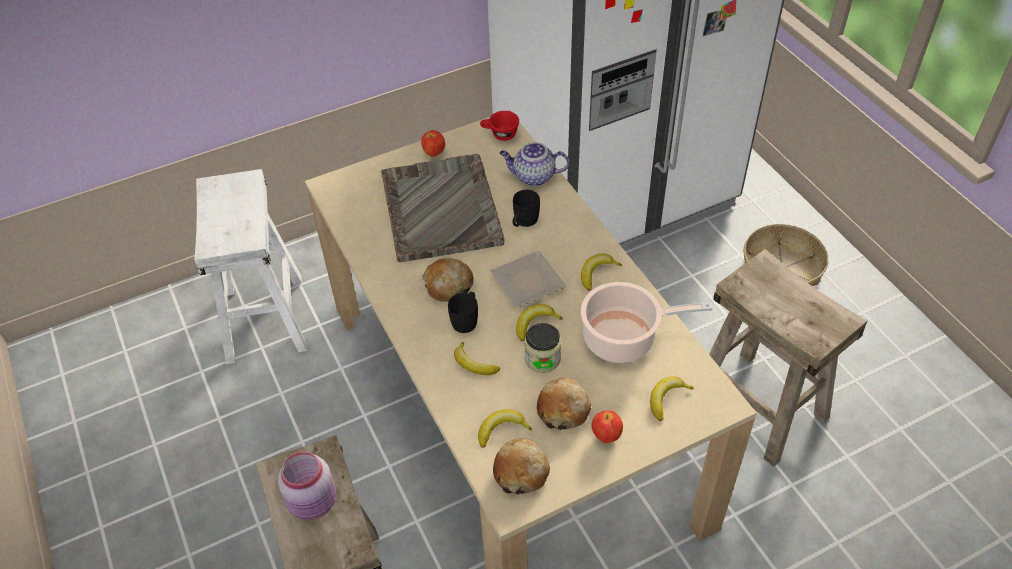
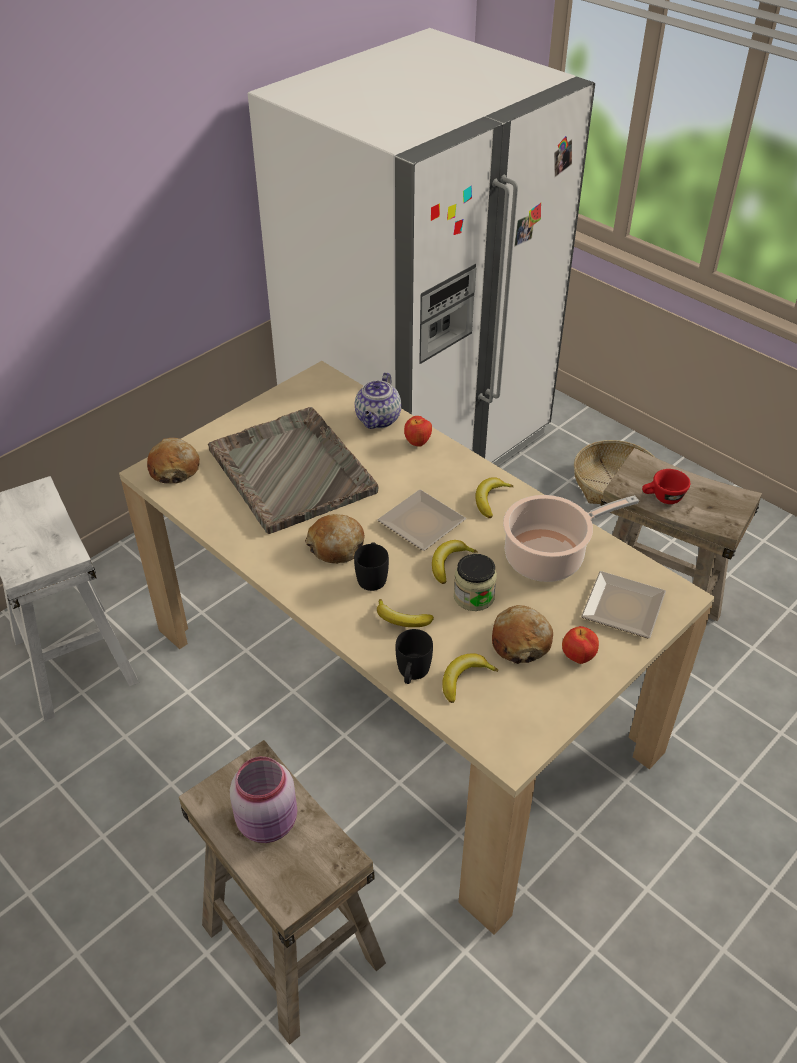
camera: 20 degrees left, 5 degrees down
(434, 153) = (258, 417): apple -> apple (418, 443)
(499, 135) = (322, 386): red cup -> red cup (662, 498)
(521, 471) = (506, 716): bread -> bread (174, 468)
(523, 222) = (389, 466): black mug -> black mug (412, 673)
(533, 177) = (378, 420): teapot -> teapot turned 60 degrees counterclockwise
(666, 399) = (621, 605): banana -> plate

